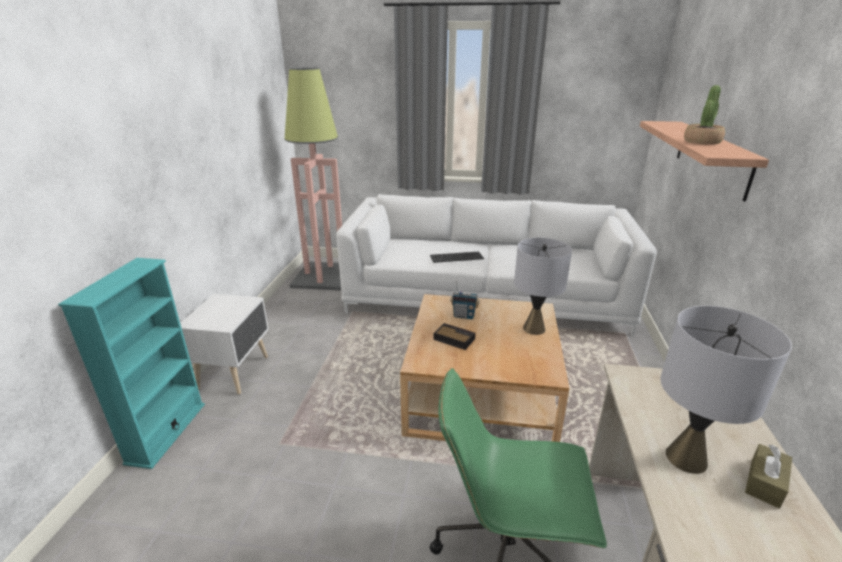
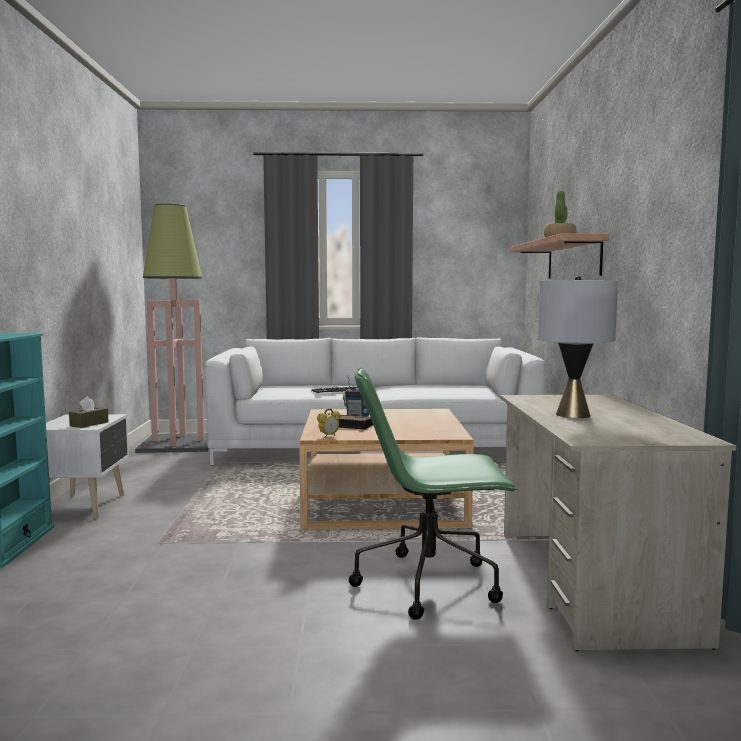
camera: 10 degrees left, 20 degrees down
(429, 365) = (329, 436): none -> alarm clock
(533, 328) = (432, 418): grey table lamp -> none
(764, 483) = (635, 418): brown tissue box -> brown tissue box (89, 424)

